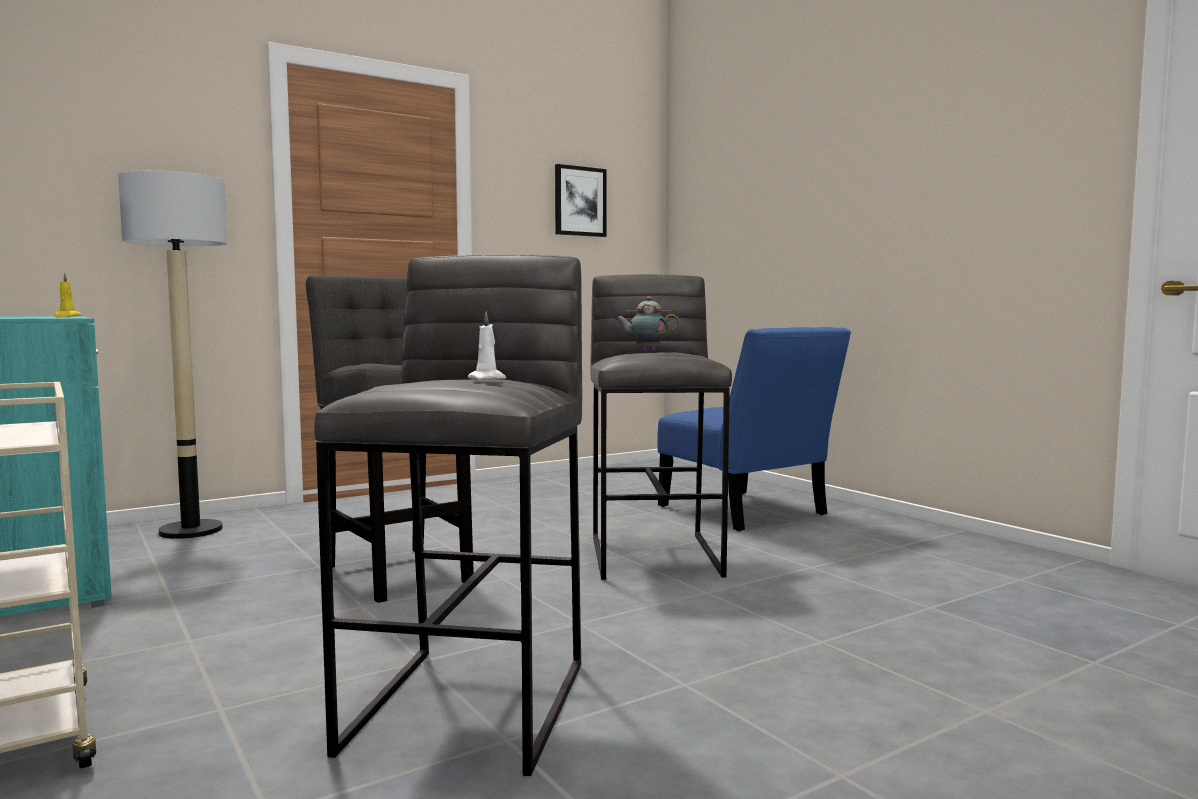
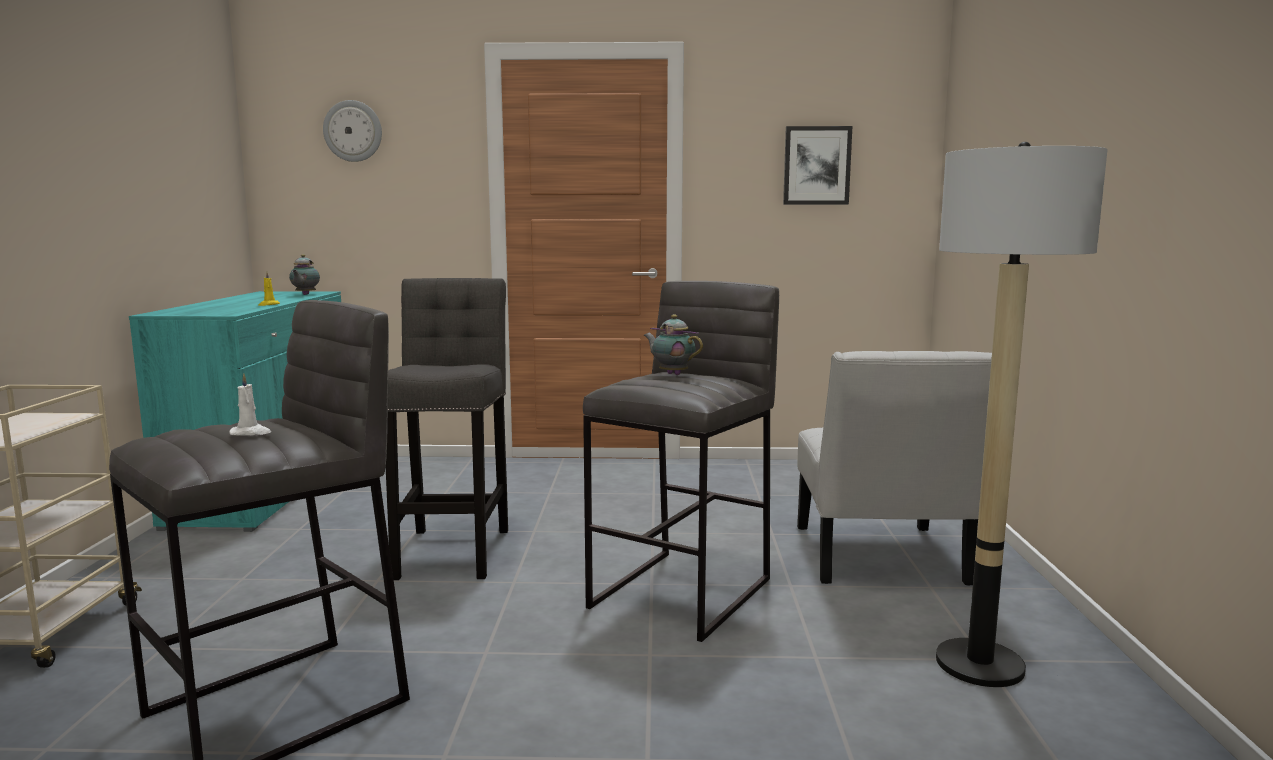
camera: 35 degrees right, 5 degrees up
(51, 316) = (305, 294): none -> teapot
(98, 118) = (353, 131): none -> wall clock
(191, 530) = (400, 472): floor lamp -> floor lamp (980, 664)
(747, 512) = (880, 559): blue chair -> white chair

